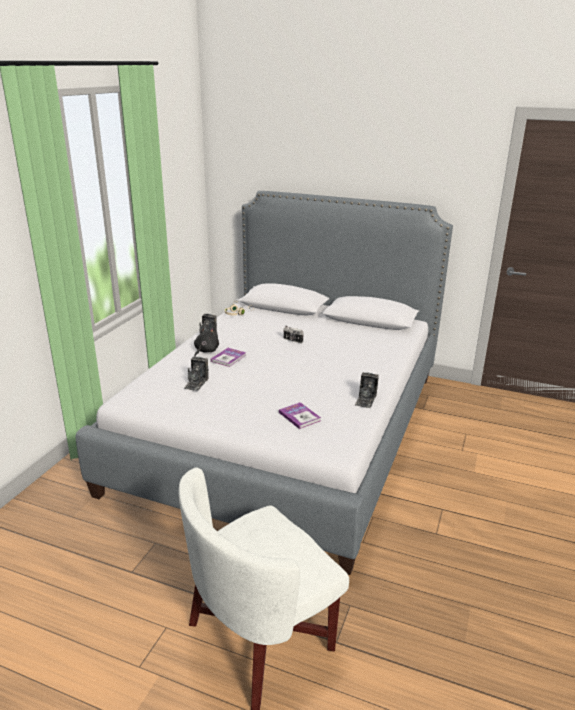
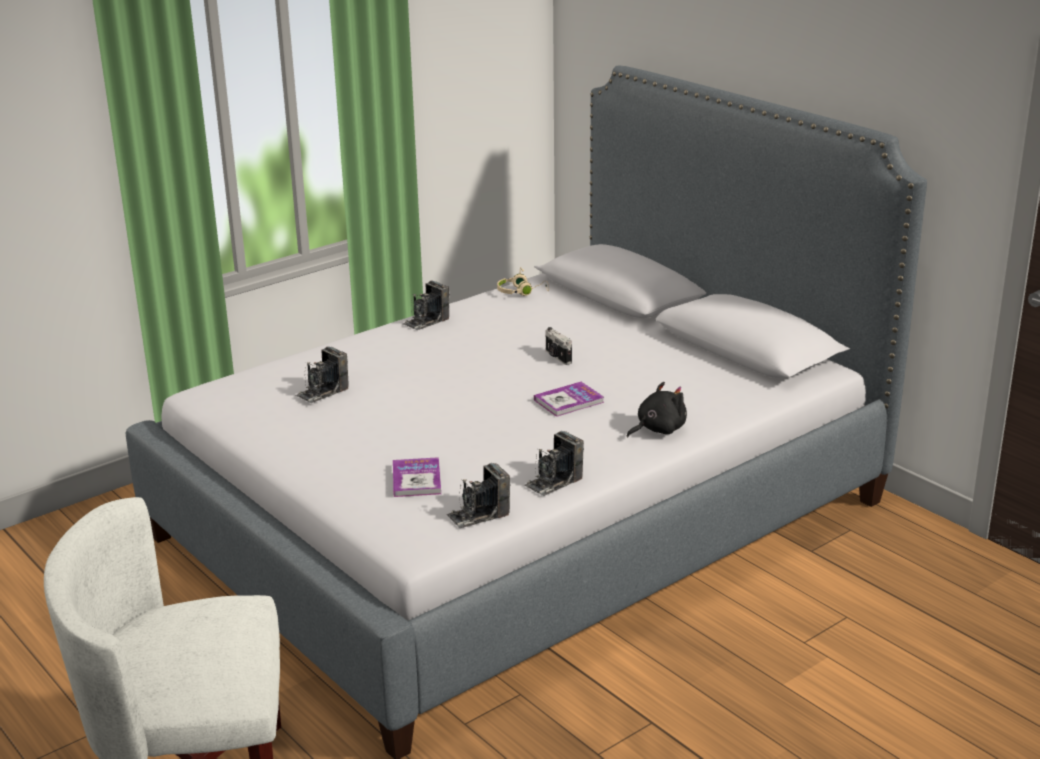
camera: 30 degrees right, 0 degrees up
(205, 351) = (397, 345): black plush toy -> black plush toy (658, 429)
(228, 358) = (416, 364): book -> book (569, 401)
(351, 426) = (478, 515): none -> camera

